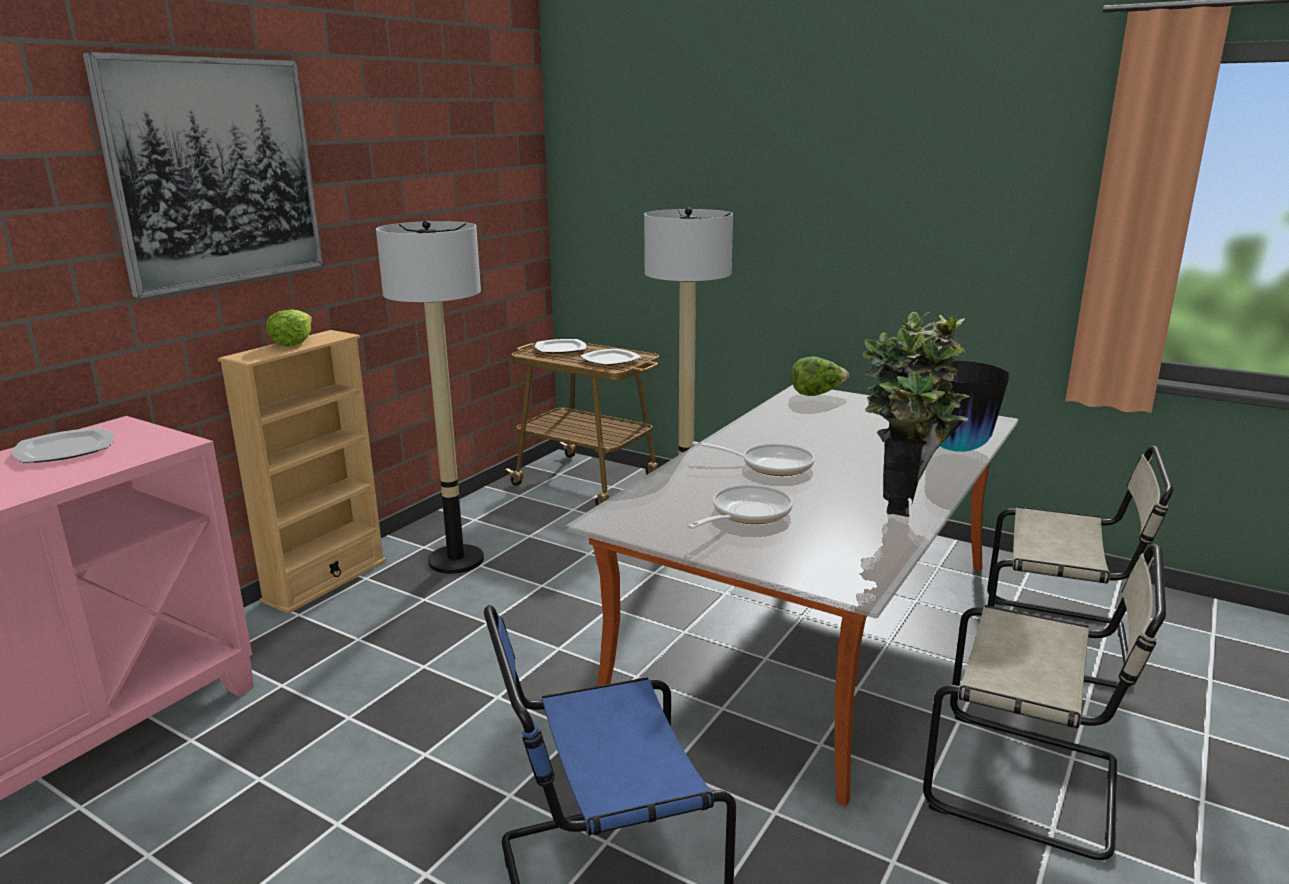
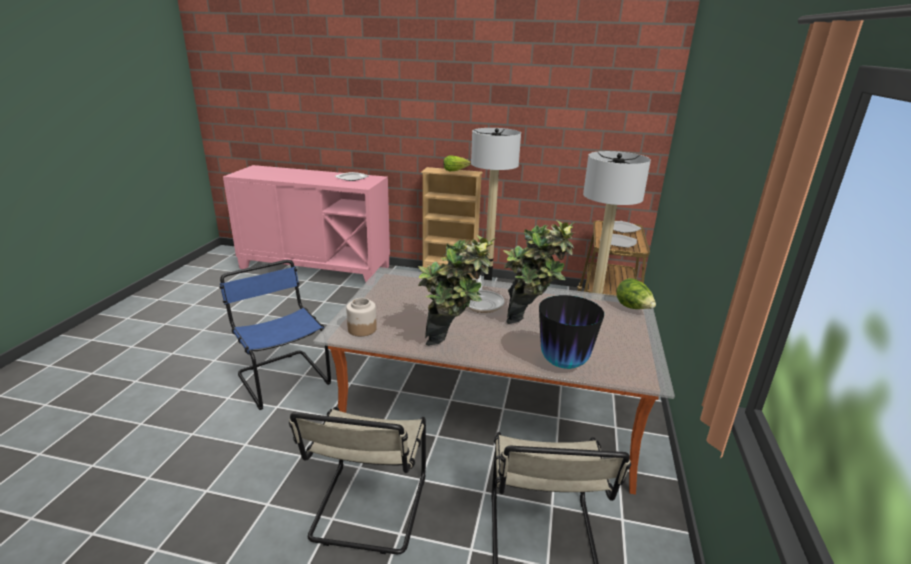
camera: 70 degrees right, 5 degrees up
(215, 172) = (441, 92): picture -> none
(746, 514) = (410, 302): frying pan -> none
(841, 563) = (361, 329): none -> jar
(844, 447) = (532, 323): none -> potted plant

